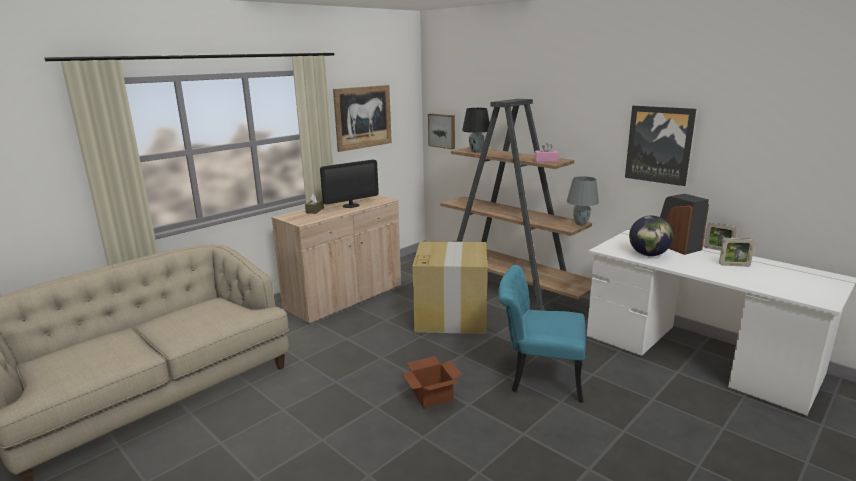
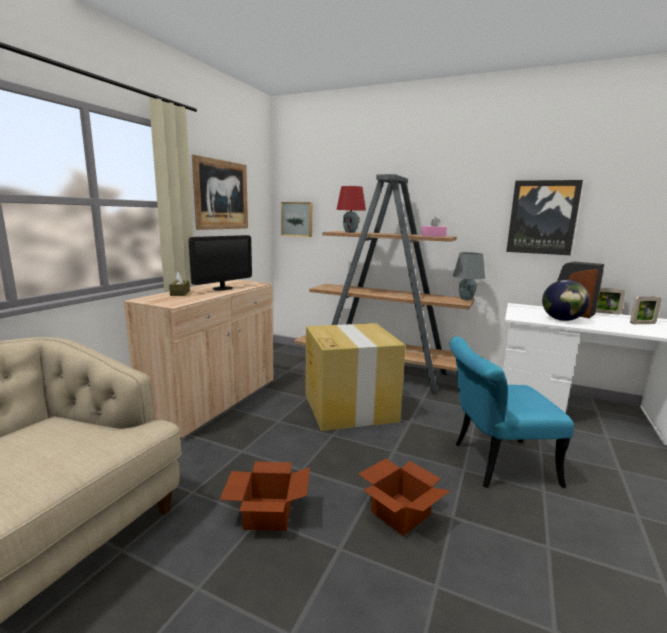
camera: 20 degrees left, 5 degrees down
(342, 380) = (266, 513): none -> cardboard box
(475, 151) = (349, 232): black table lamp -> red table lamp

